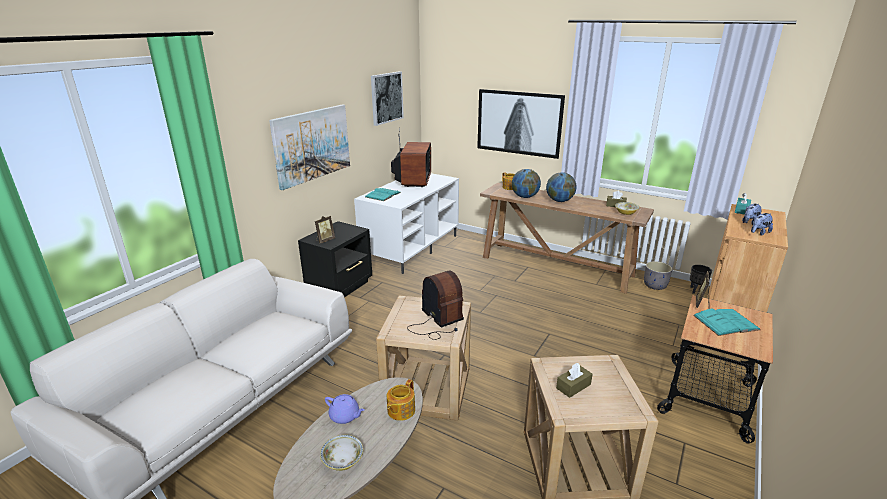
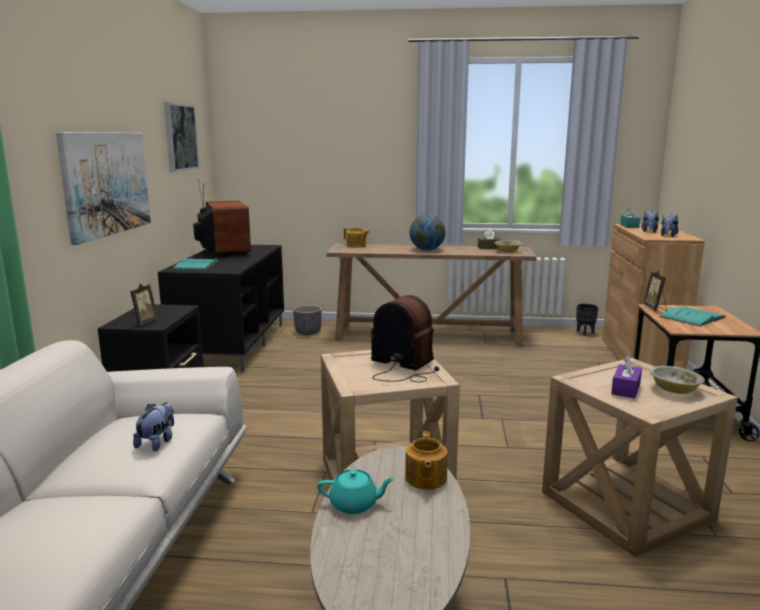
camera: 25 degrees left, 10 degrees down
(270, 340) = (157, 442): none -> plush toy
(342, 461) = (406, 553): bowl -> bowl (674, 390)
(345, 416) = (355, 504): purple teapot -> turquoise teapot
(411, 248) = (231, 344): white tv stand -> black tv stand
(519, 123) = (354, 167): picture -> none
(525, 197) = (384, 250): globe -> none
(573, 386) = (625, 389): brown tissue box -> purple tissue box
(655, 285) = (544, 335): grey planter -> grey planter (308, 332)

